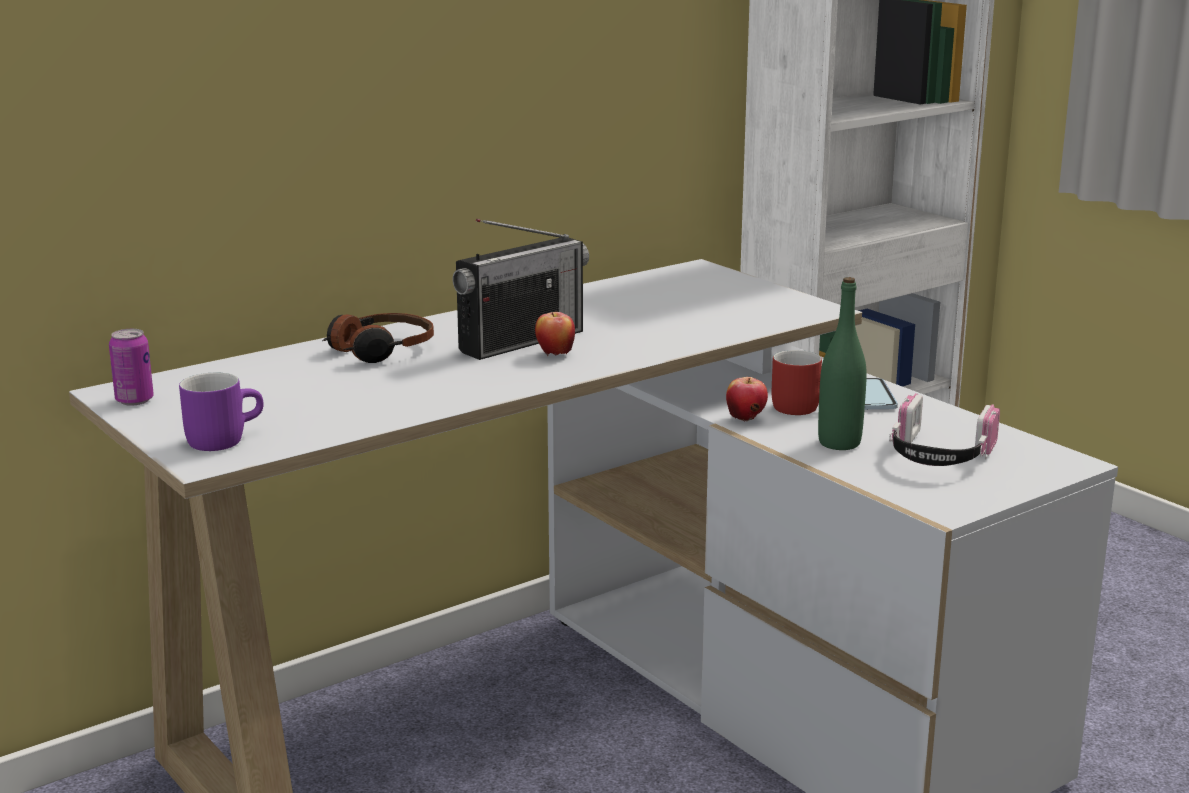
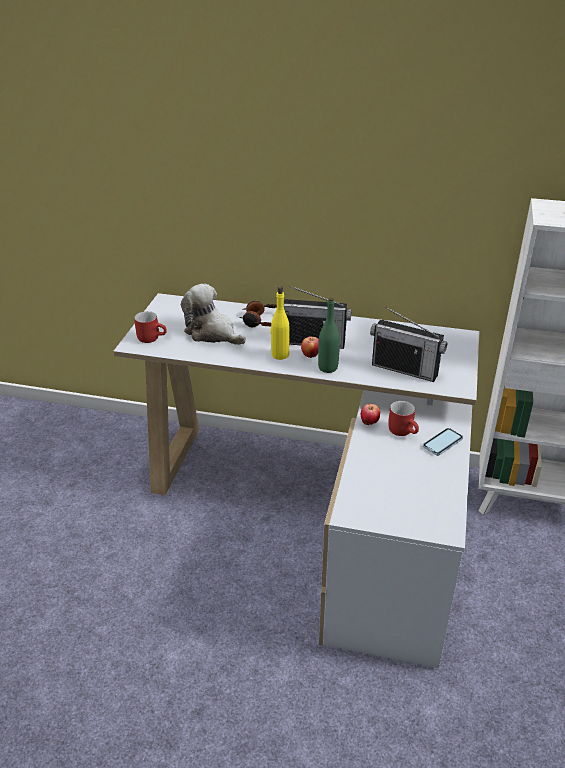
camera: 50 degrees right, 15 degrees up
(134, 400) = (163, 307): can -> none
(222, 439) = (152, 337): purple mug -> red mug
(326, 393) = (212, 333): none -> plush toy
(508, 371) = (280, 355): none -> yellow bottle
(714, 319) = (405, 369): none -> radio
(839, 443) = (378, 457): green bottle -> green bottle (328, 368)
(939, 456) = (401, 490): headphones -> none

